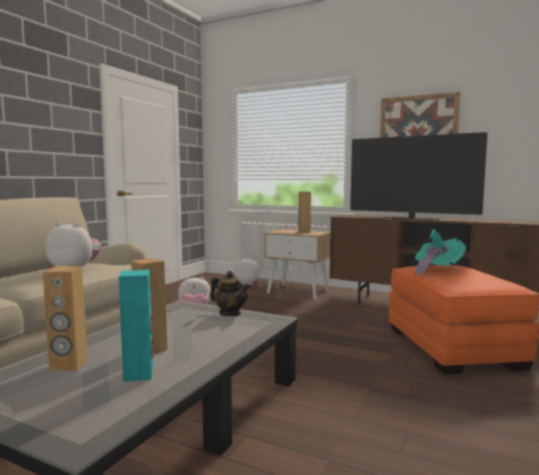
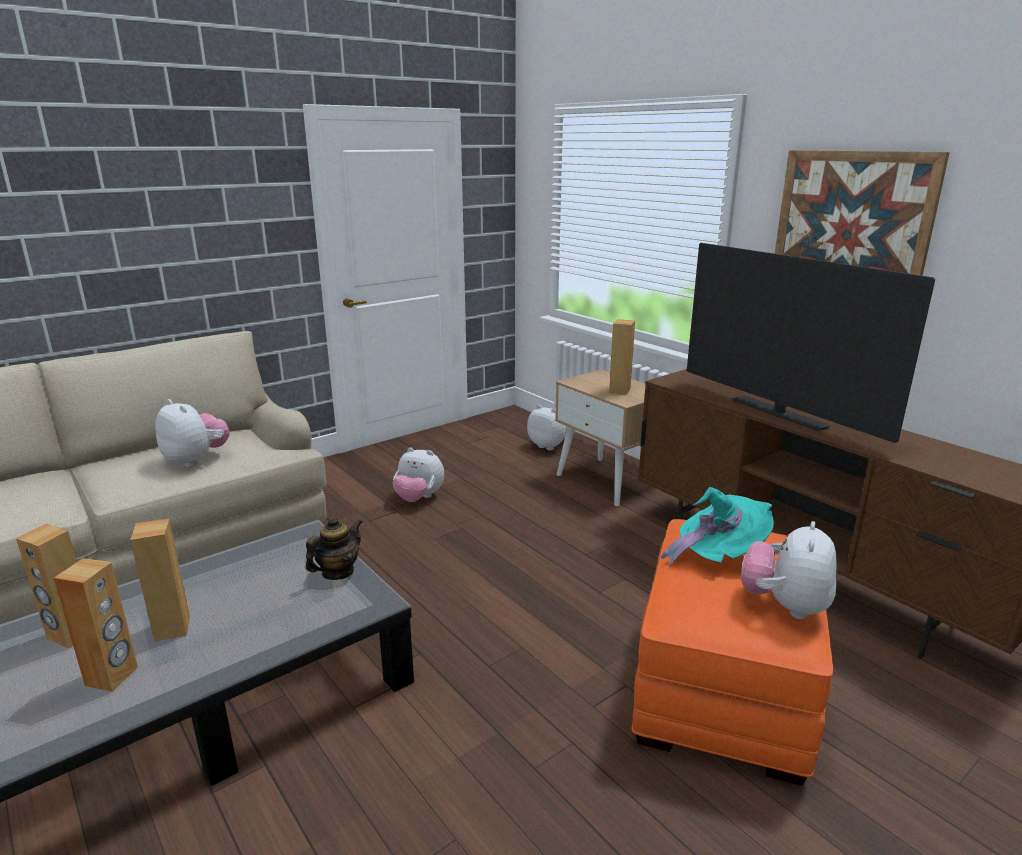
camera: 25 degrees right, 15 degrees up
(139, 374) = (112, 676): turquoise speaker -> brown speaker
(230, 314) = (337, 572): teapot -> teapot turned 105 degrees counterclockwise
(490, 278) = (784, 606): none -> plush toy

